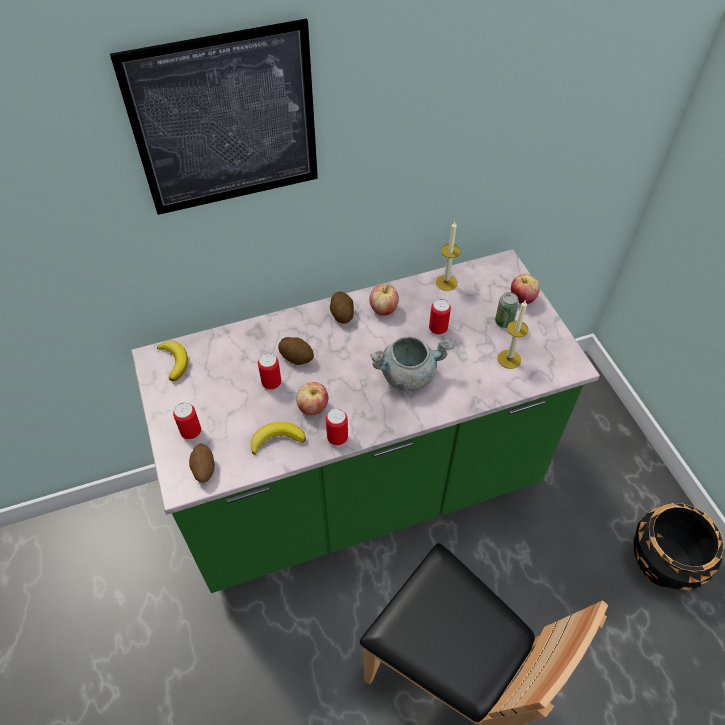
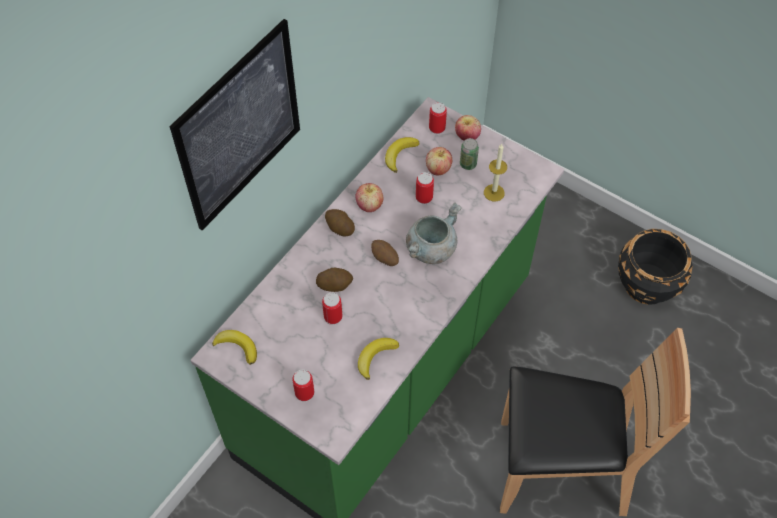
camera: 35 degrees left, 5 degrees up
(203, 469) = (340, 414): potato -> potato (384, 258)
(313, 408) = (382, 317): apple -> apple (438, 169)
(337, 438) = (419, 328): can -> can (437, 128)
(446, 282) = (399, 154): candle -> banana

